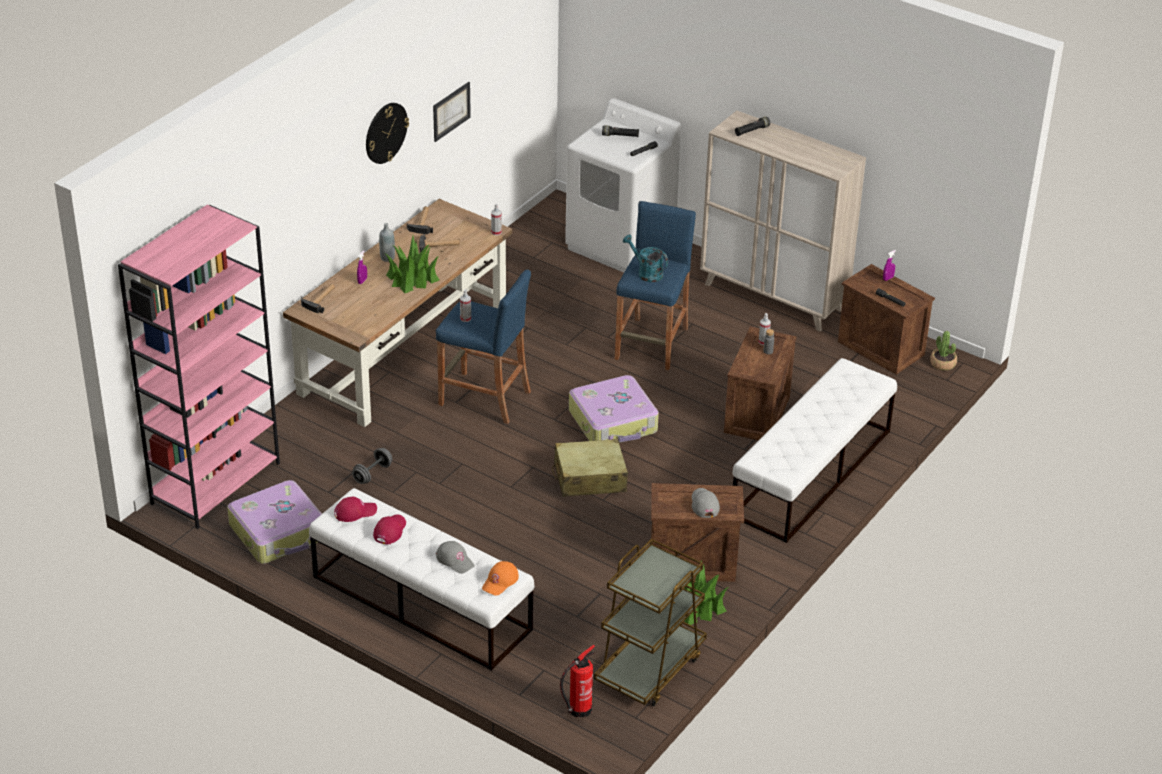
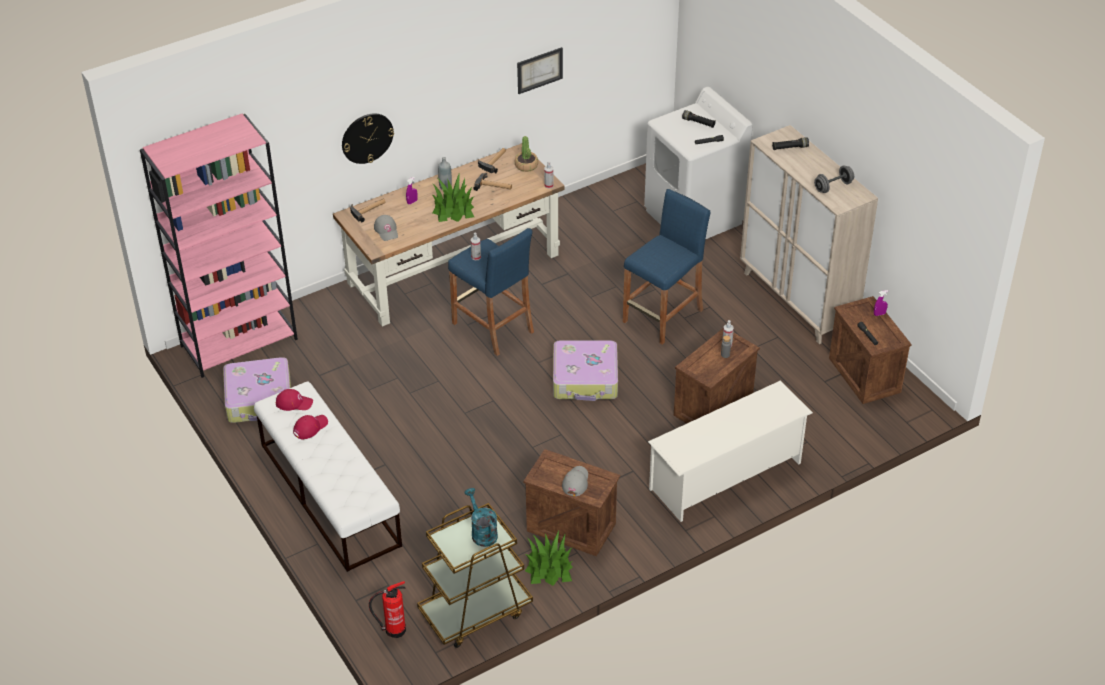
camera: 25 degrees right, 5 degrees up
(372, 474) = (362, 369): grey dumbbell -> grey dumbbell (833, 186)
(385, 132) = (458, 79): wall clock -> wall clock (367, 138)
(455, 560) = (344, 469): grey cap -> grey cap (386, 230)
(500, 581) = (367, 499): orange cap -> none
(589, 478) = (533, 424): beige suitcase -> none
(646, 273) = (654, 254): turquoise watering can -> turquoise watering can (482, 532)
(811, 473) = (726, 476): white bench -> white shoe rack
(943, 363) = (913, 405): potted plant -> potted plant (526, 165)

